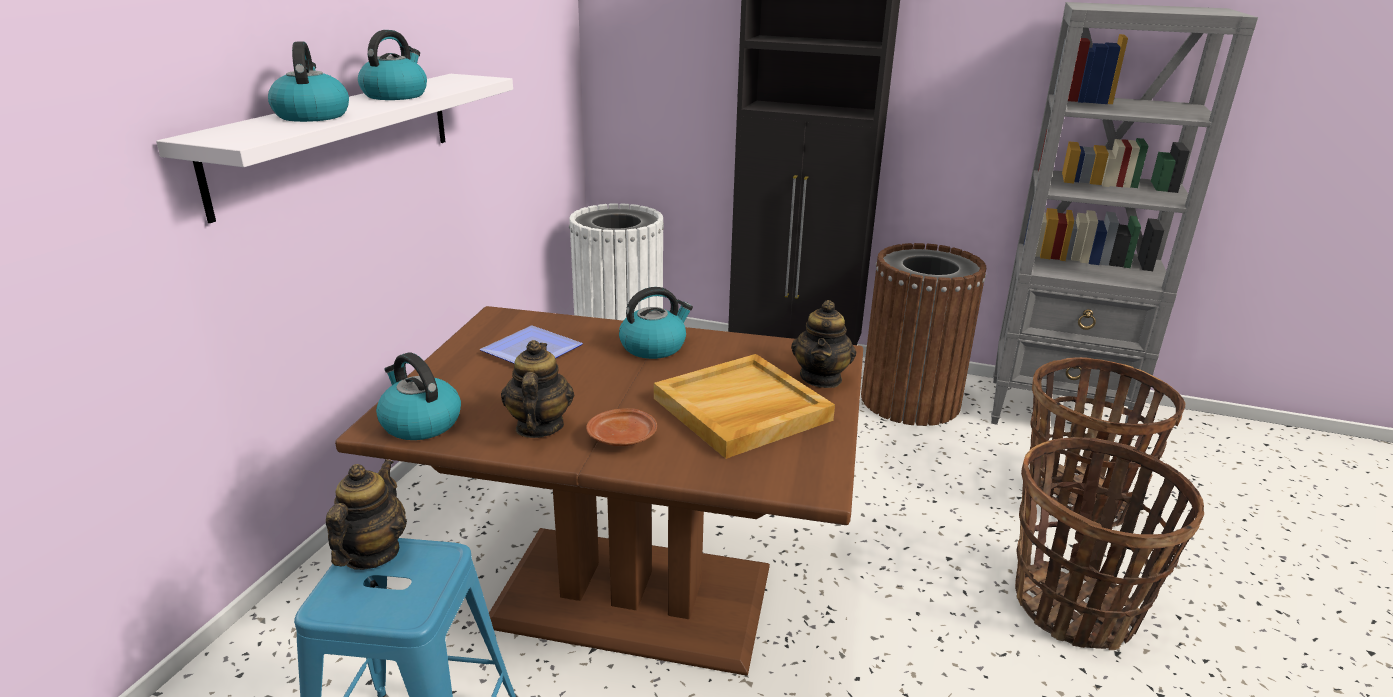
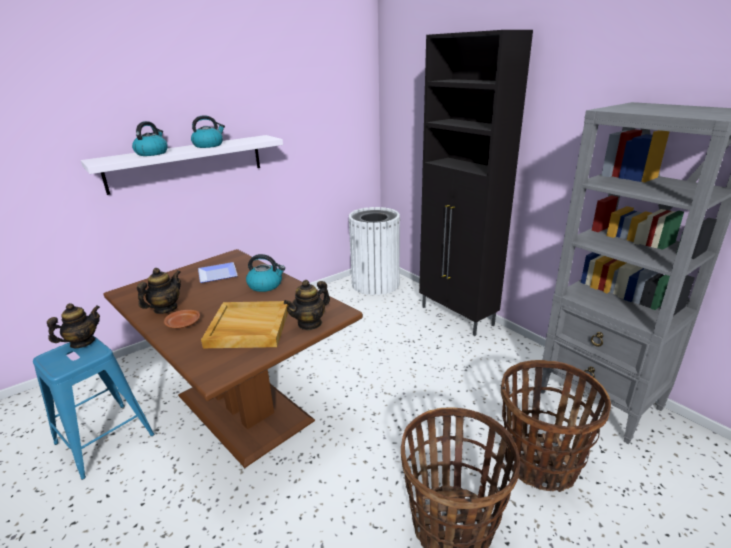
camera: 35 degrees right, 0 degrees up
(420, 423) = (134, 294): kettle -> none
(909, 400) = (500, 360): brown trash can -> none

